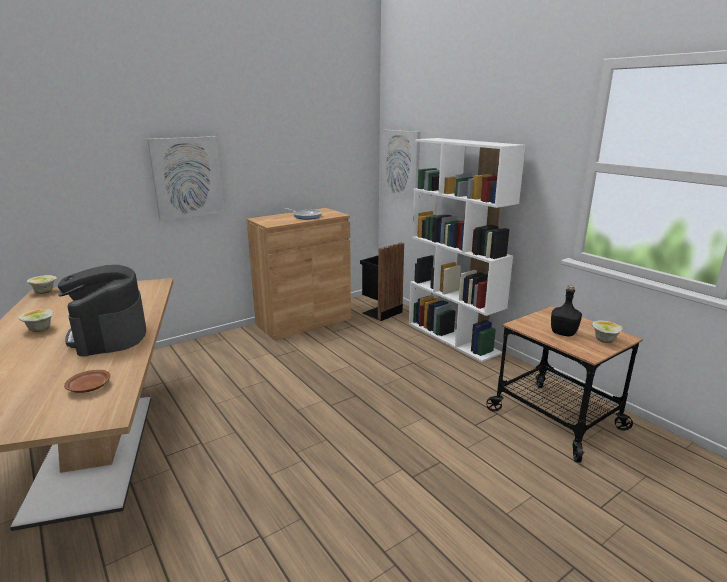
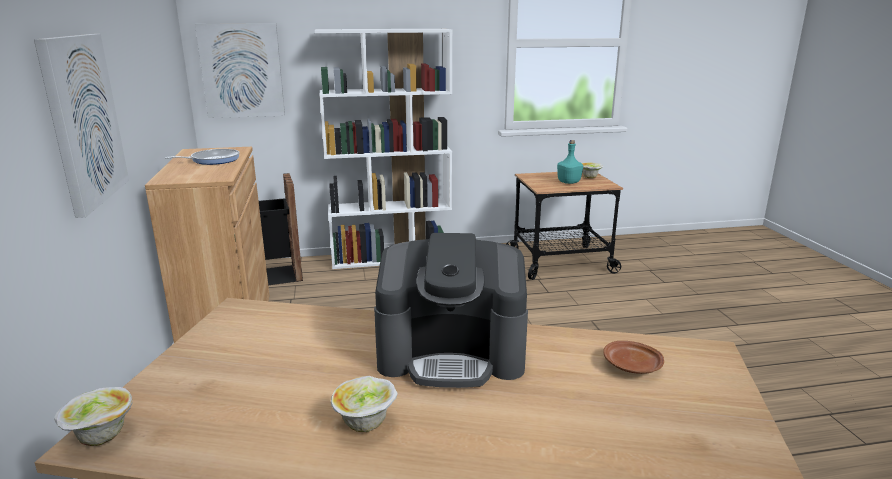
camera: 65 degrees left, 0 degrees up
(563, 333) = (568, 182): black bottle -> turquoise bottle

